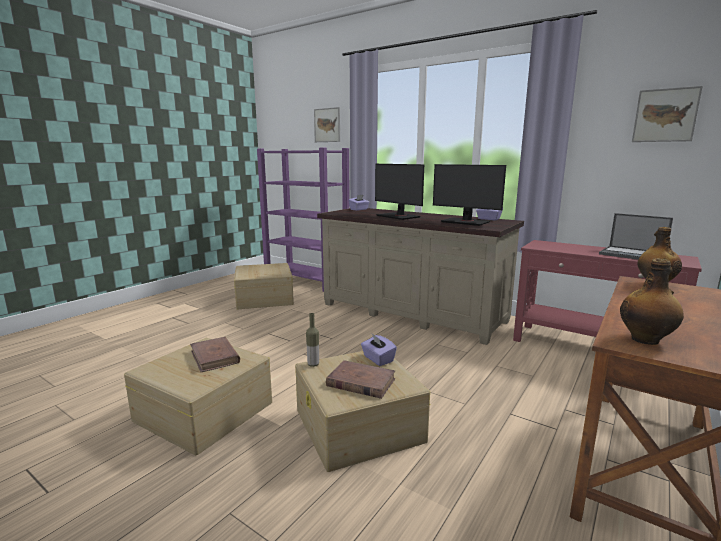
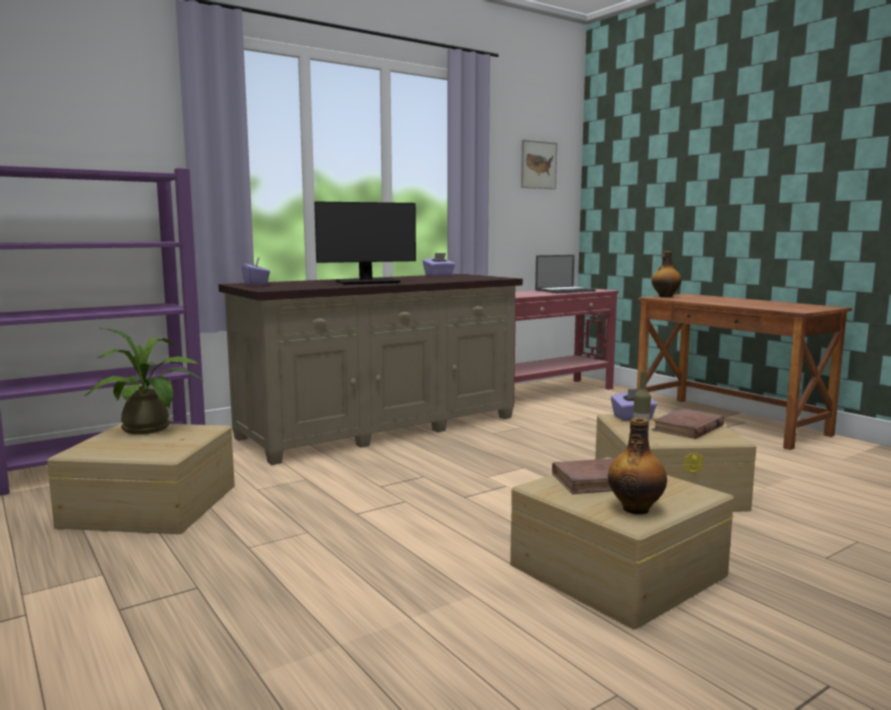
camera: 70 degrees left, 5 degrees down
(277, 267) = (150, 429): none -> potted plant
(327, 125) = (101, 123): picture -> none
(465, 222) = (450, 278): monitor -> none
(646, 340) = (791, 308): bottle -> bottle (636, 508)

